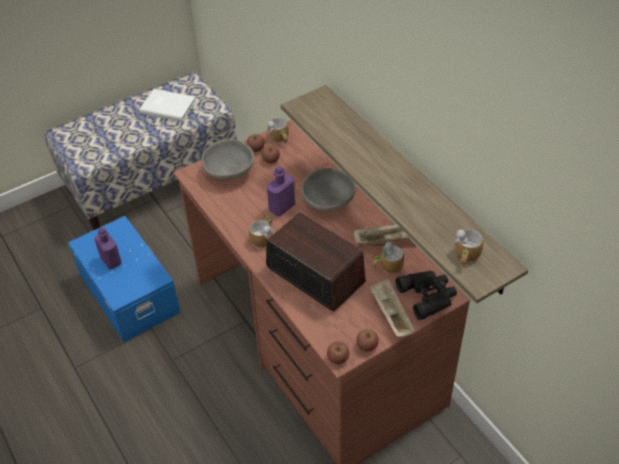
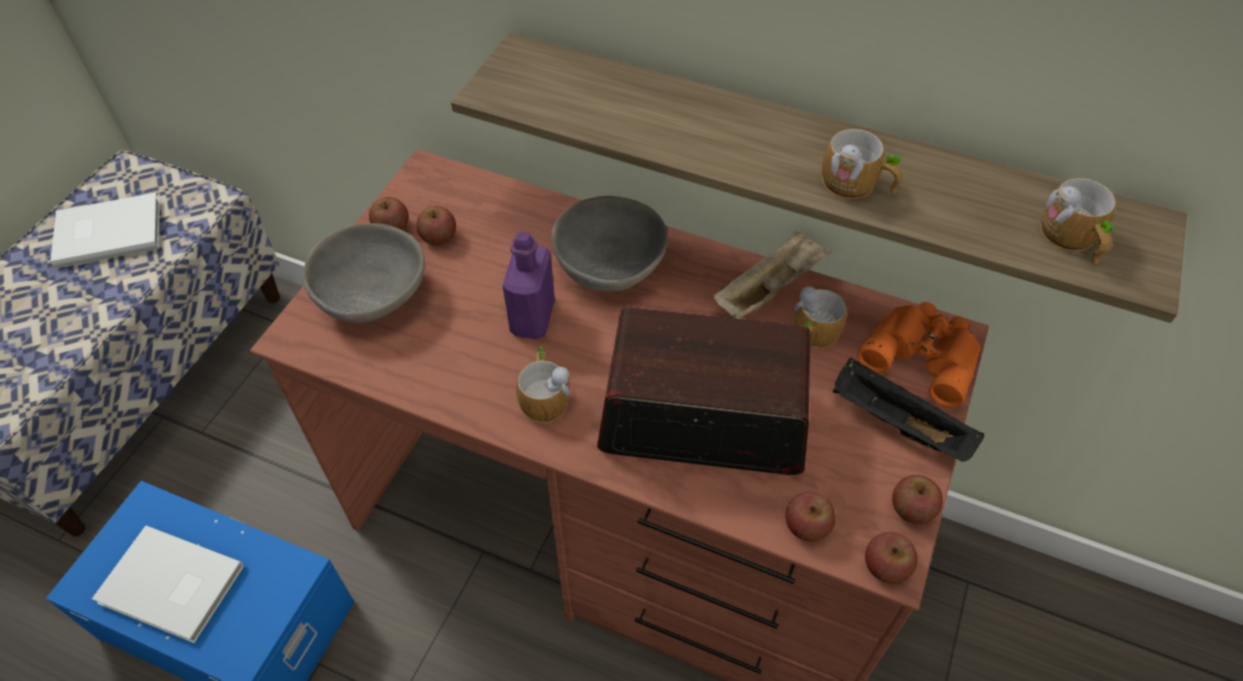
camera: 35 degrees left, 5 degrees up
(111, 261) = (171, 588): purple bottle -> white book
(280, 138) = (424, 190): mug -> mug (857, 186)
(321, 330) = (807, 526): none -> apple
(390, 315) = (896, 424): beige tray -> black tray
(428, 295) = (922, 353): black binoculars -> orange binoculars

